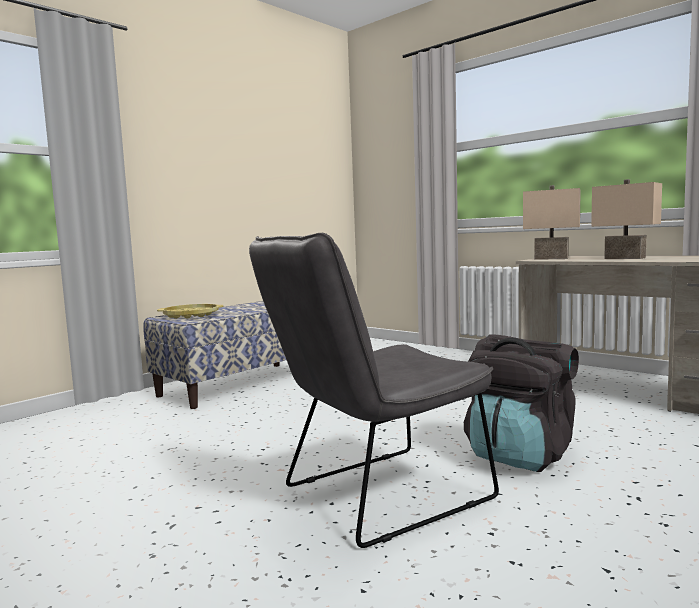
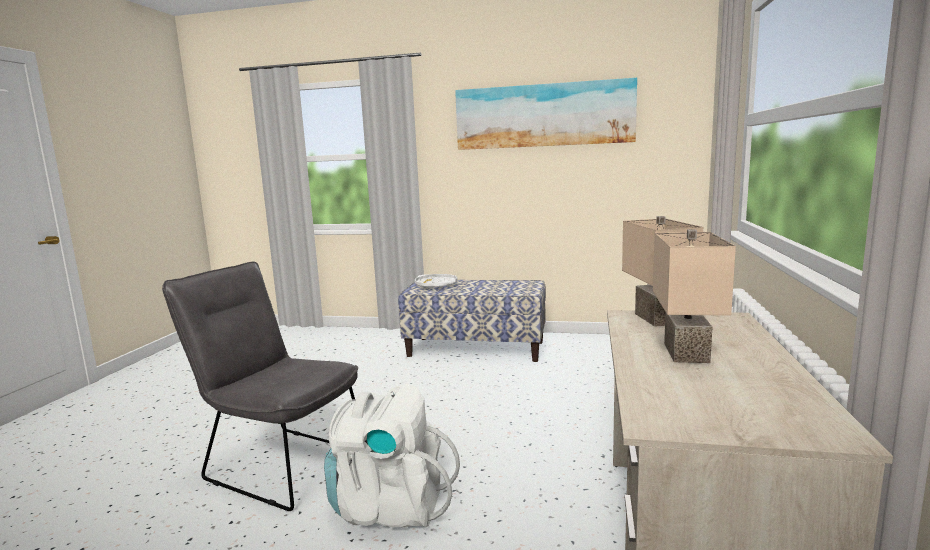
camera: 60 degrees right, 5 degrees up
(191, 315) = (436, 285): yellow tray -> white tray
(244, 132) = (543, 115): none -> picture
(520, 454) = (390, 506): black backpack -> white backpack

